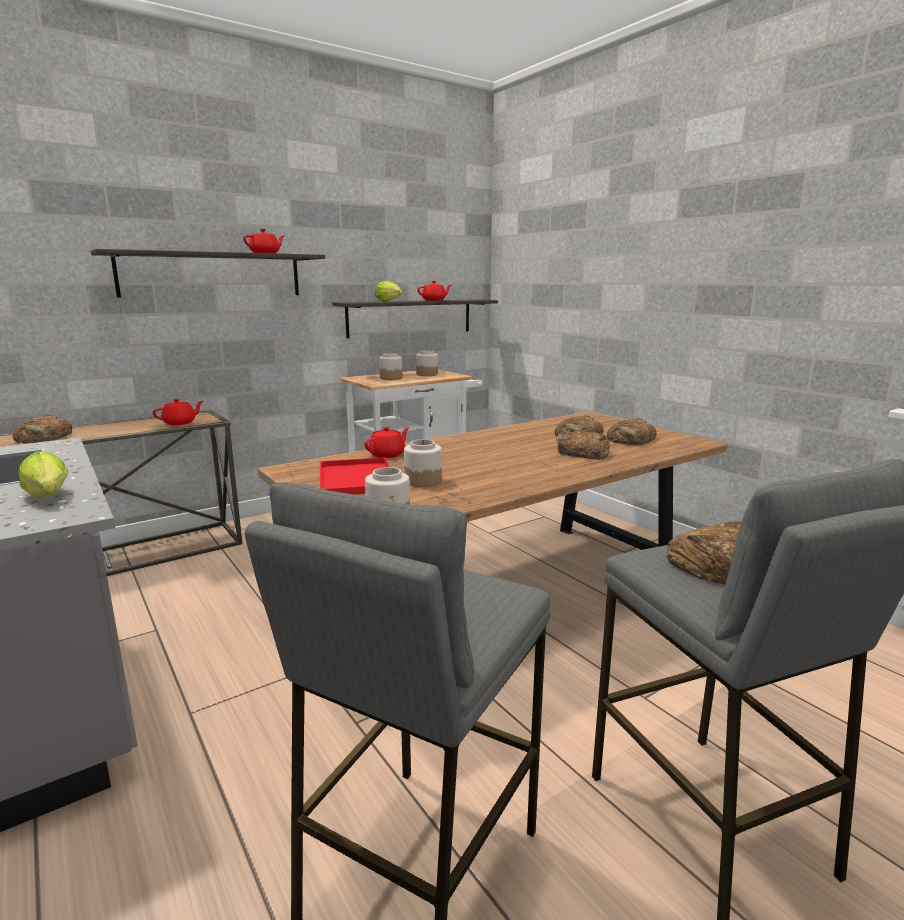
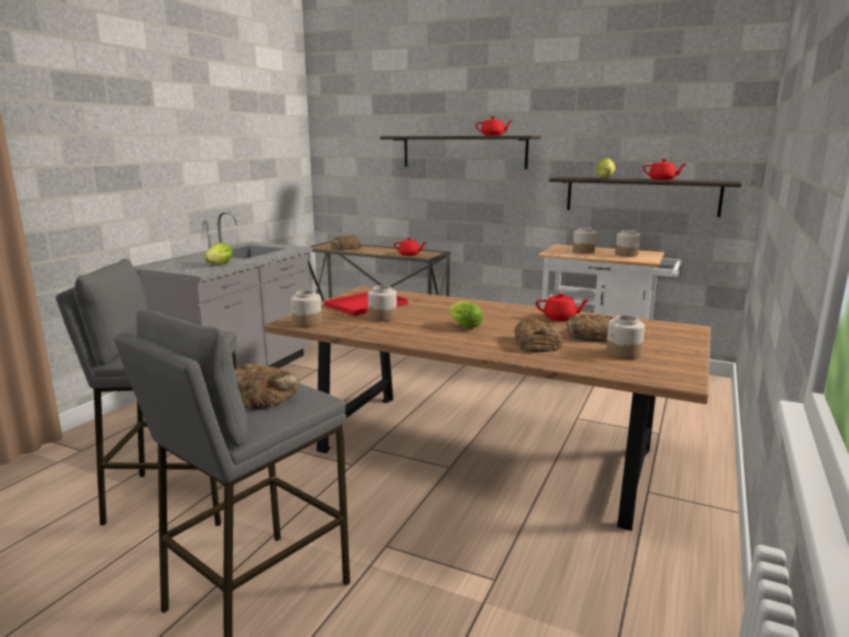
camera: 60 degrees right, 0 degrees up
(387, 454) = (428, 300): red teapot -> red teapot (560, 318)
(501, 461) = (462, 326): none -> lettuce
(631, 439) = (623, 353): bread -> jar

